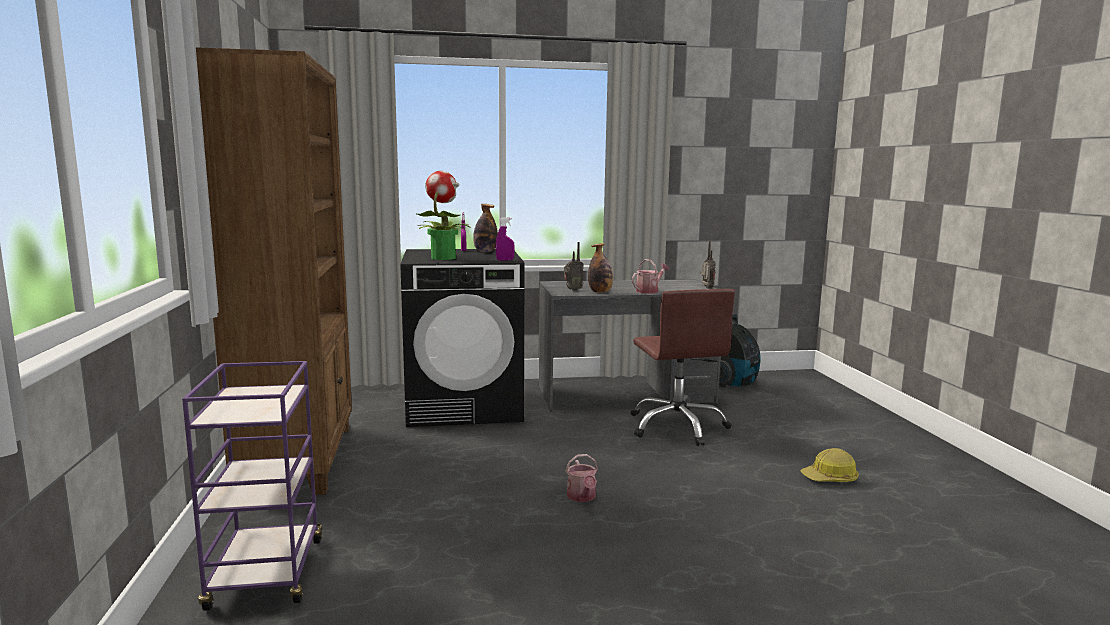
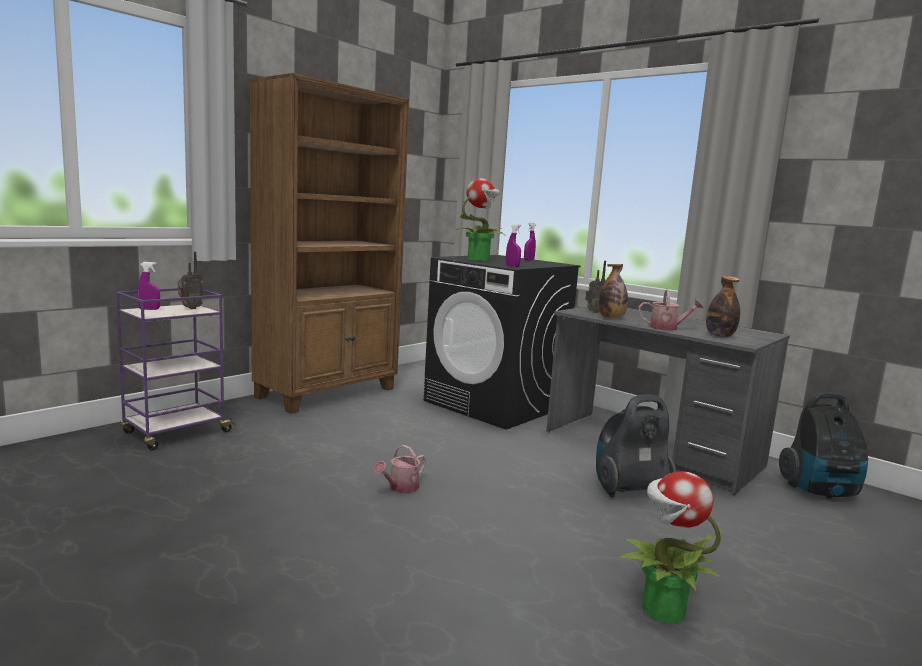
camera: 50 degrees right, 0 degrees up
(225, 410) = (149, 309): none -> purple spray bottle
(485, 251) = (540, 262): bottle -> bottle (719, 336)
(677, 426) = (628, 489): brown office chair -> vacuum cleaner
(706, 288) = (753, 341): radio -> radio (190, 308)
(830, 478) = (661, 609): hard hat -> potted plant

